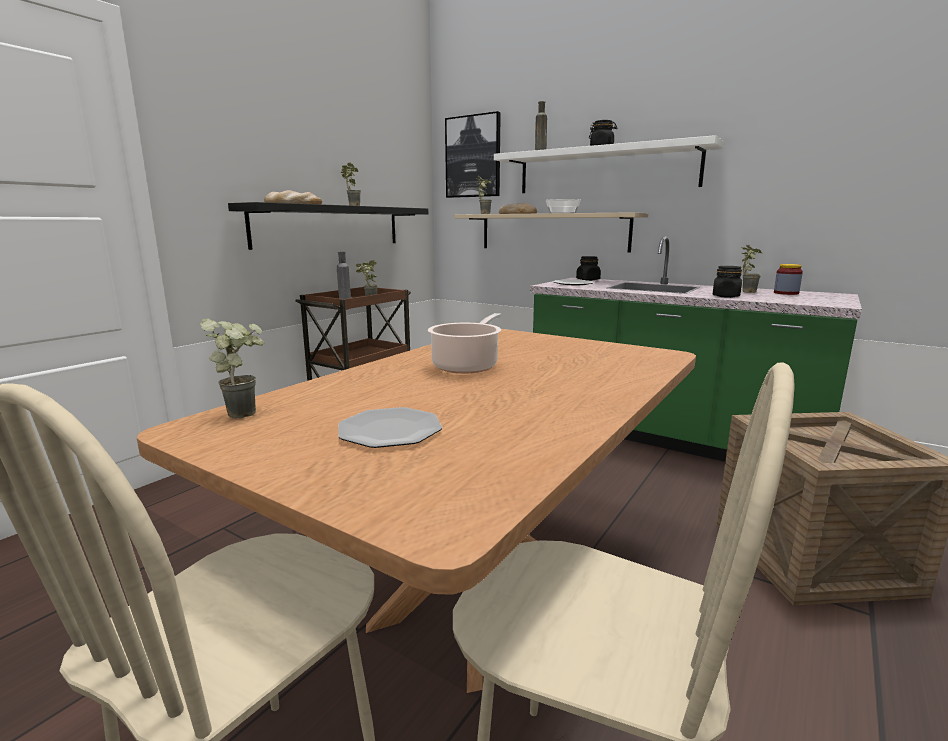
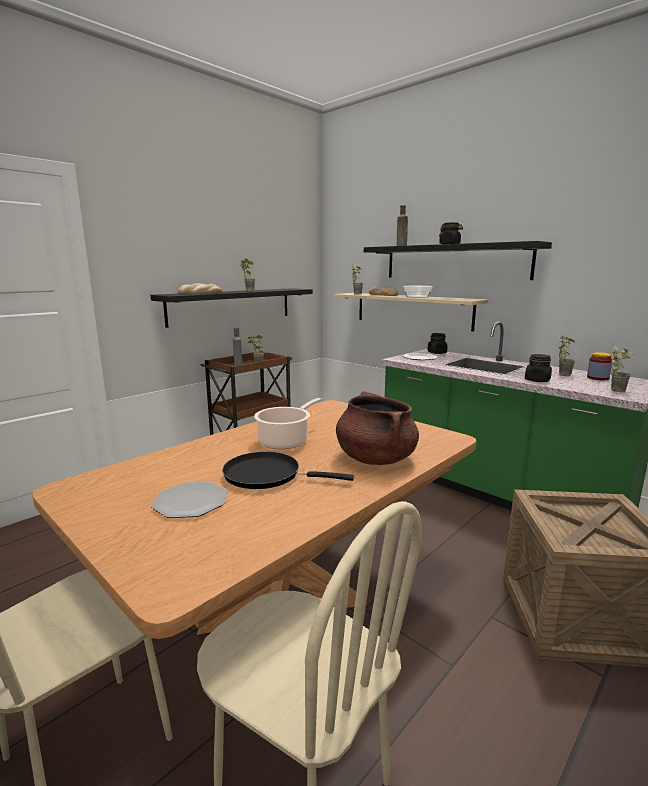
camera: 10 degrees right, 0 degrees up
(245, 412) = (108, 476): potted plant -> potted plant (616, 390)
(473, 157) = (352, 246): picture -> none
(473, 398) = (268, 475): none -> black frying pan
(595, 376) = (375, 458): none -> brown cooking pot
(605, 170) = (454, 262): white shelf -> black shelf

